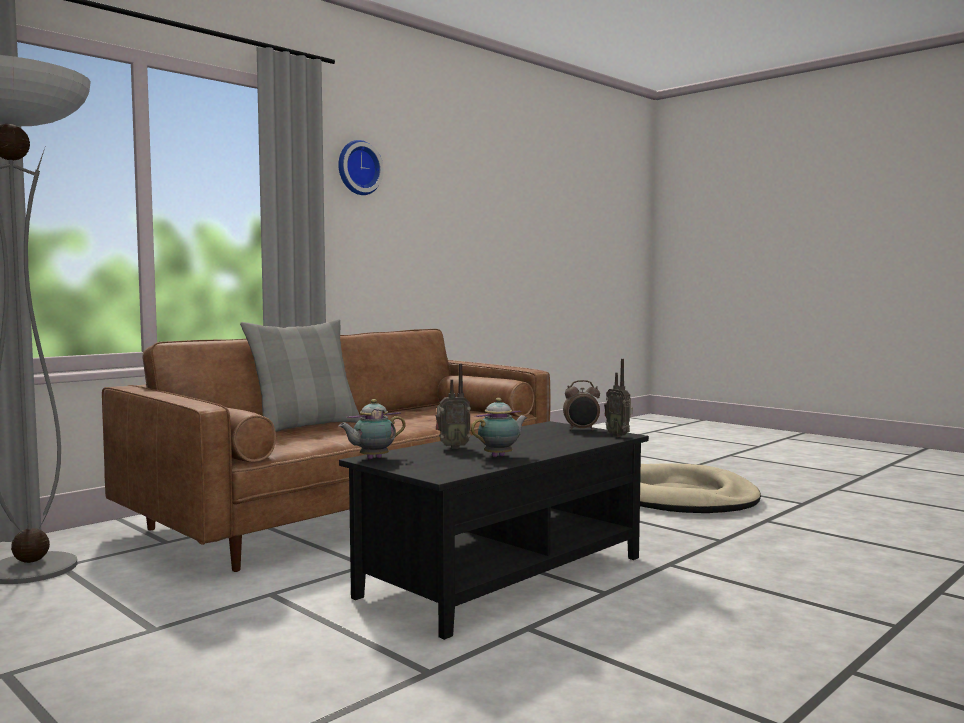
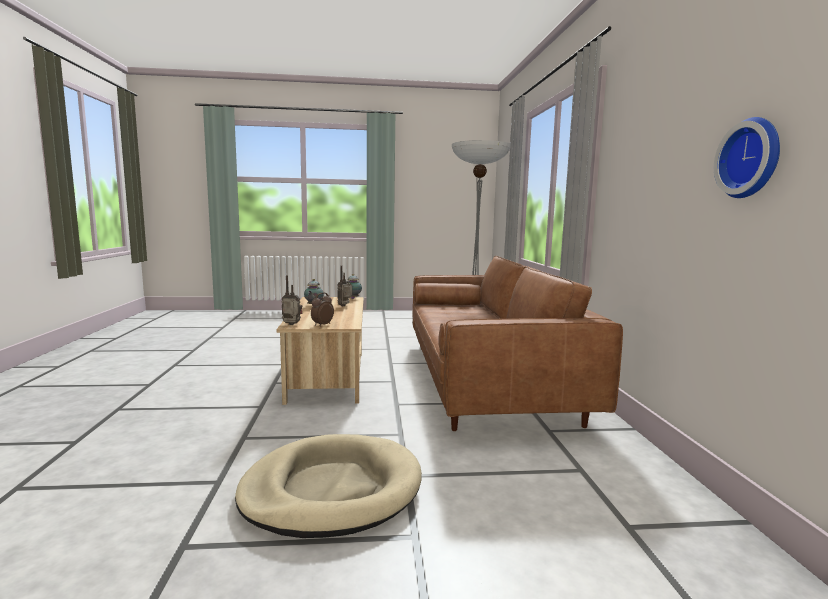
camera: 130 degrees right, 5 degrees up
(305, 426) = (487, 316): grey pillow -> none
(357, 168) = (640, 115): wall clock -> wall clock (752, 158)
(504, 576) = (328, 376): black coffee table -> beige coffee table

